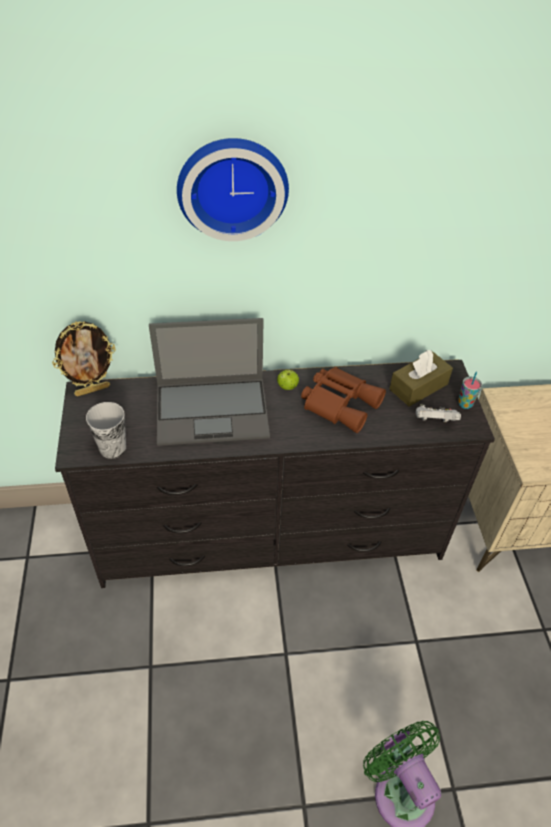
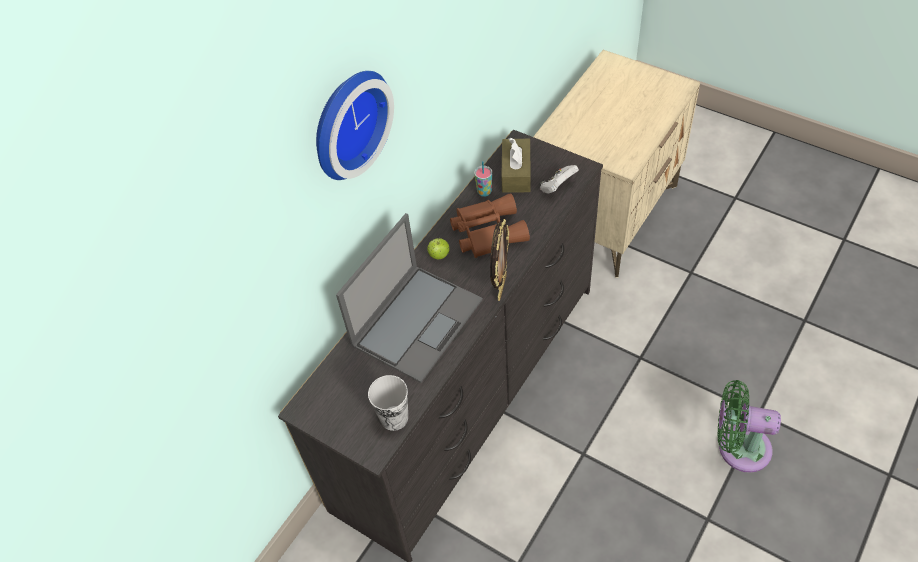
camera: 45 degrees left, 5 degrees up
(92, 390) = (309, 399): picture frame -> picture frame (500, 286)
(465, 404) = (557, 158): cup -> cup (484, 192)

